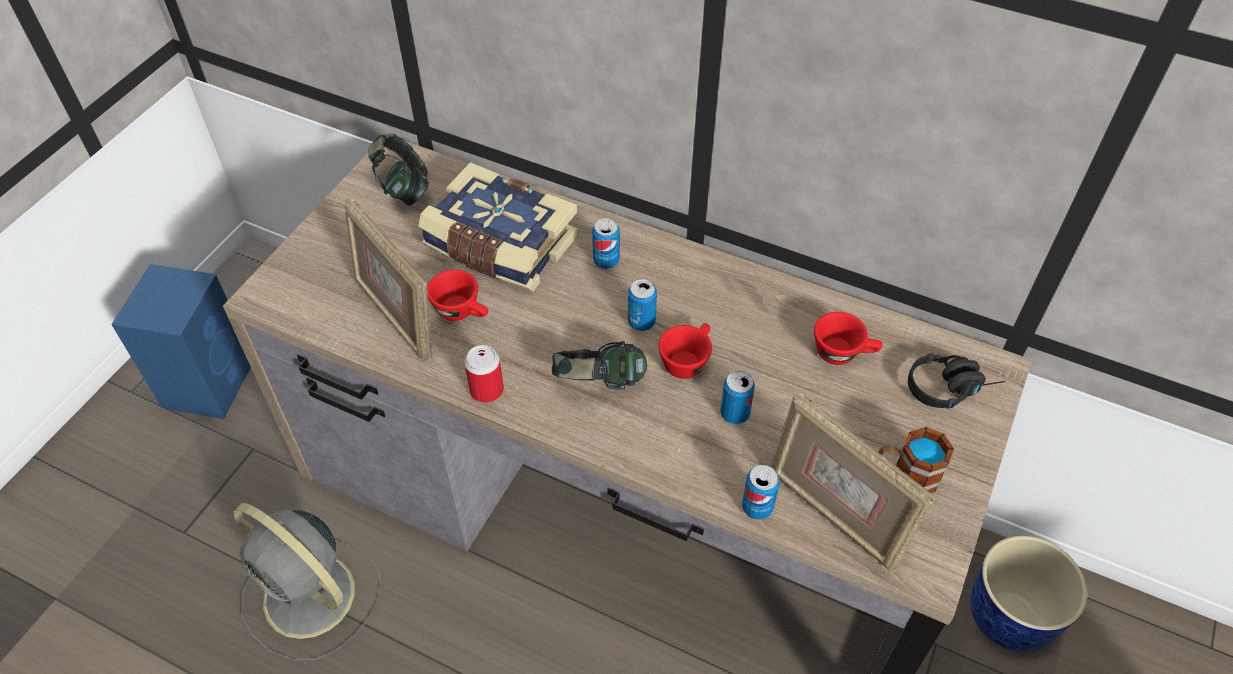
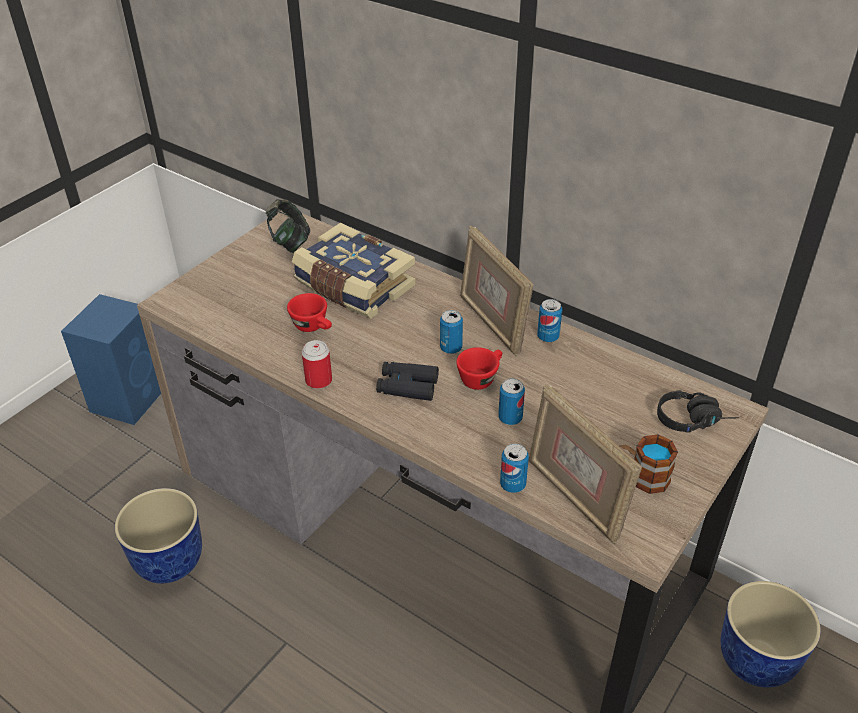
camera: 10 degrees right, 10 degrees down
(312, 598) = (171, 562): grey fan -> planter
(397, 316) = (263, 325): picture frame -> picture frame (492, 324)
(599, 384) = (407, 386): headphones -> black binoculars
(606, 261) = (433, 304): can -> can (548, 337)
(843, 353) = (609, 386): red cup -> none

